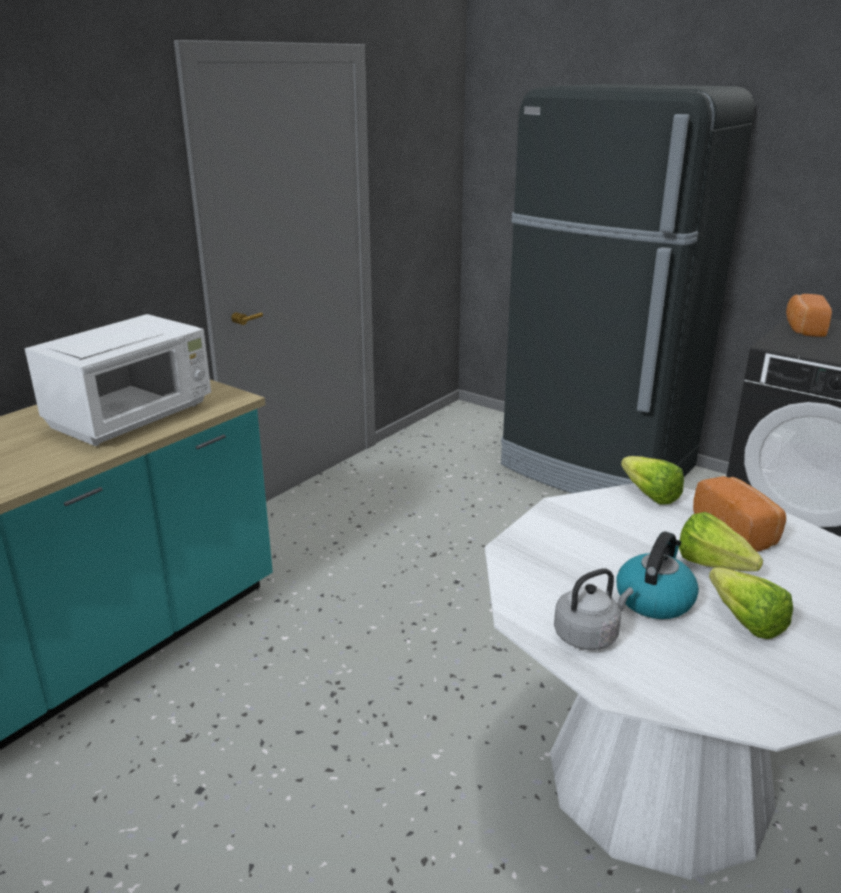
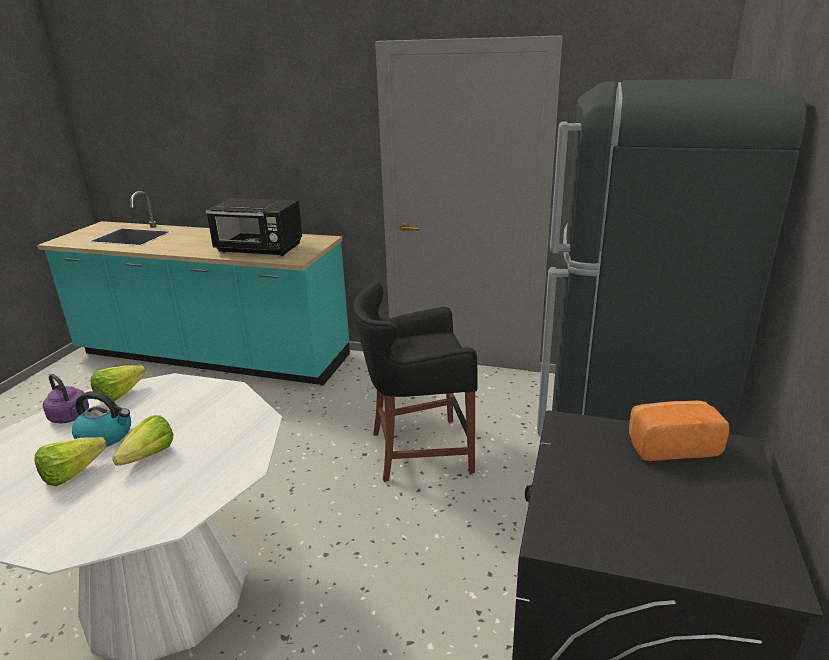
camera: 70 degrees right, 0 degrees up
(133, 417) = (260, 249): white microwave -> black microwave
(472, 545) = (417, 450): none -> black stool
(588, 635) = (70, 417): grey kettle -> purple kettle
(646, 493) = (261, 420): lettuce -> lettuce (124, 393)
(737, 531) = (202, 465): bread -> none

